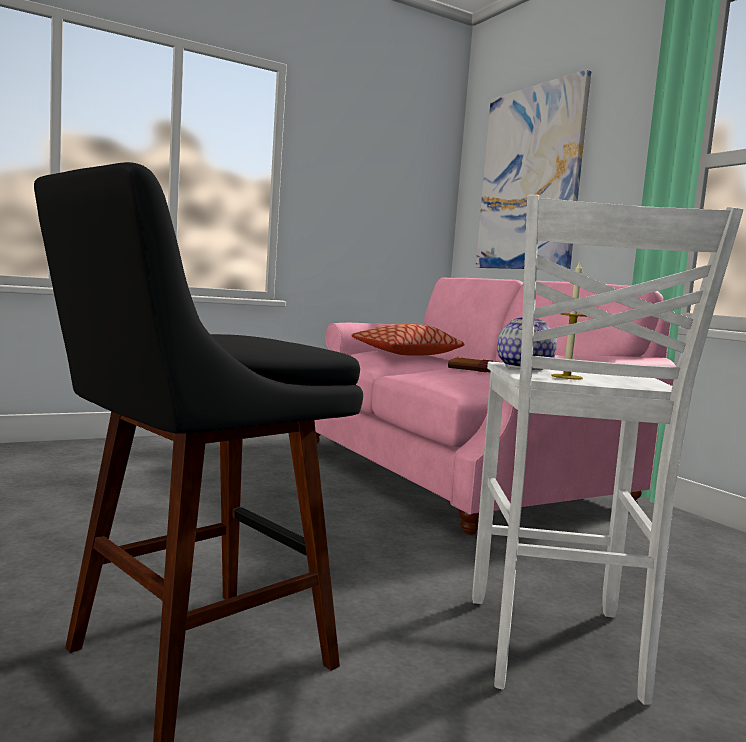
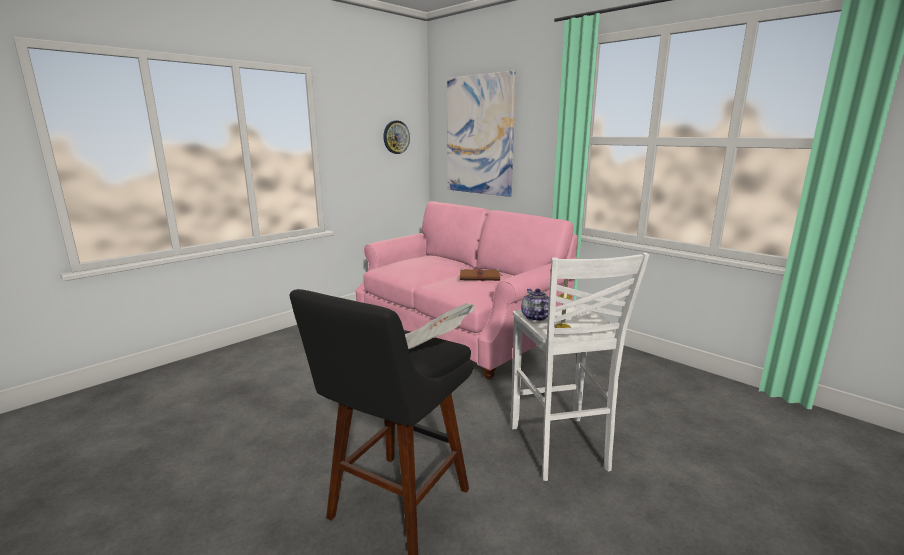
camera: 15 degrees left, 10 degrees up
(288, 342) = (434, 346): none -> newspaper
(404, 183) = (396, 137): none -> wall clock
(405, 353) = (421, 262): pillow -> none

